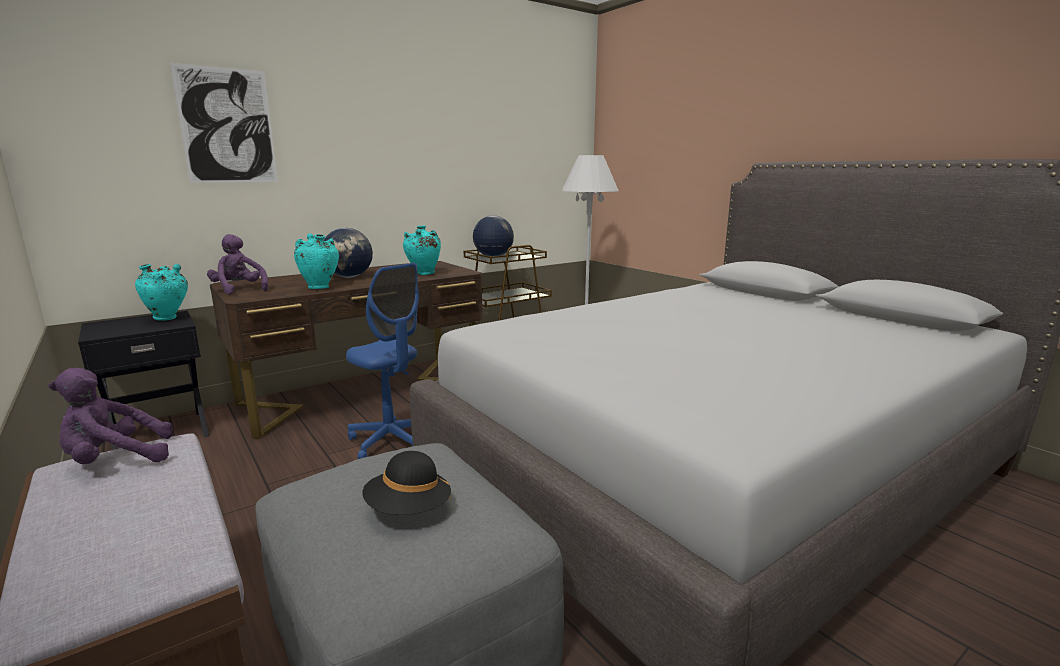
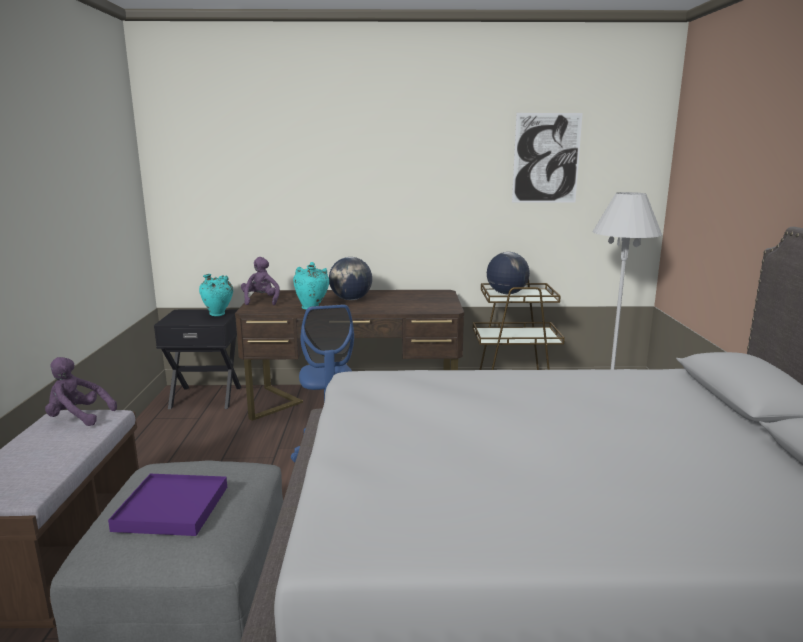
camera: 35 degrees right, 0 degrees up
(227, 126) = (279, 169): picture -> picture (546, 158)
(408, 510) = (172, 508): black hat -> purple tray
(423, 274) = (411, 306): turquoise vase -> none

